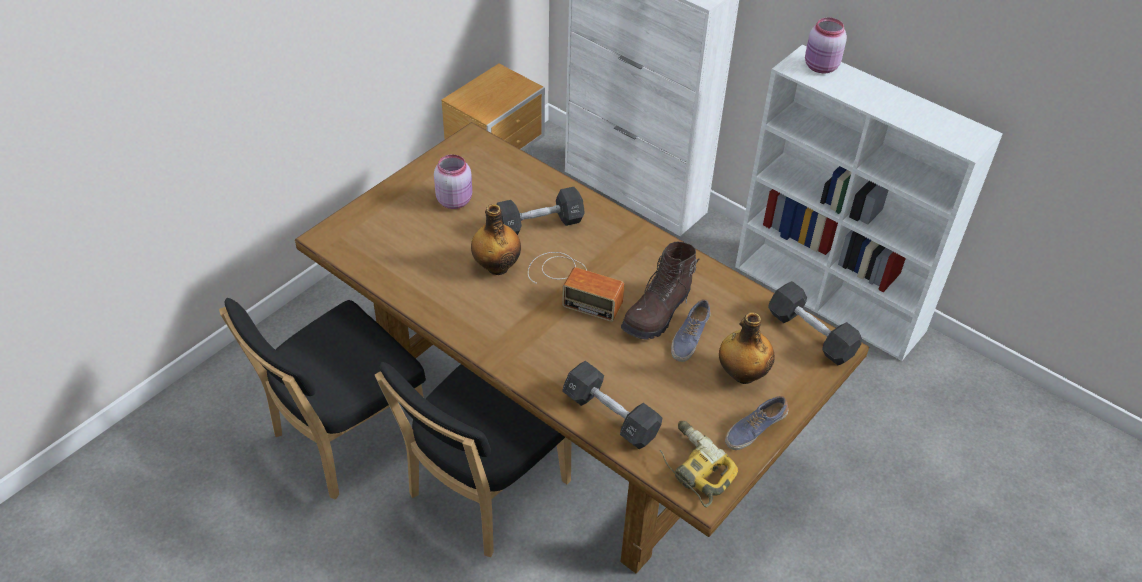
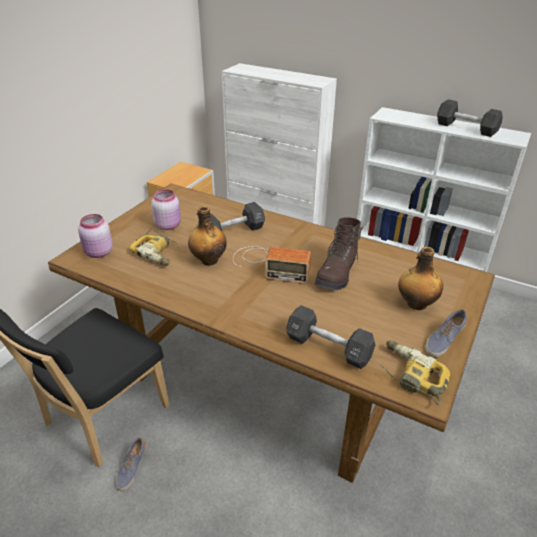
camera: 10 degrees left, 10 degrees down
(434, 245) = (158, 252): none -> power drill
(483, 492) = (218, 440): black chair -> none
(689, 338) = (366, 286): shoe -> shoe (131, 468)
(811, 334) = (451, 272): black dumbbell -> black dumbbell (466, 128)
(821, 67) = (400, 115): pink jar -> pink jar (98, 253)

